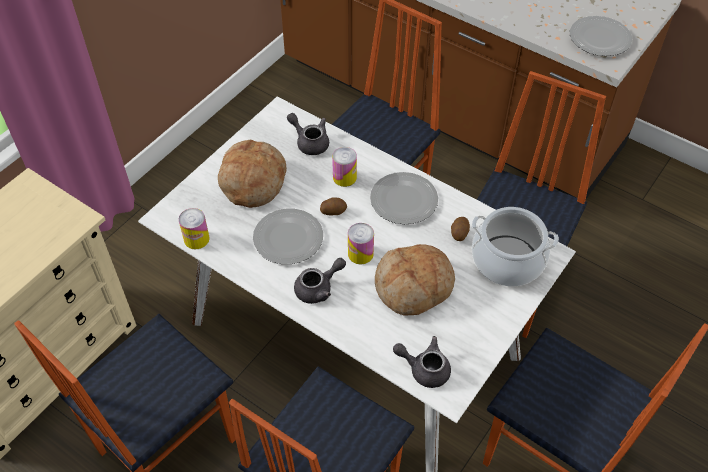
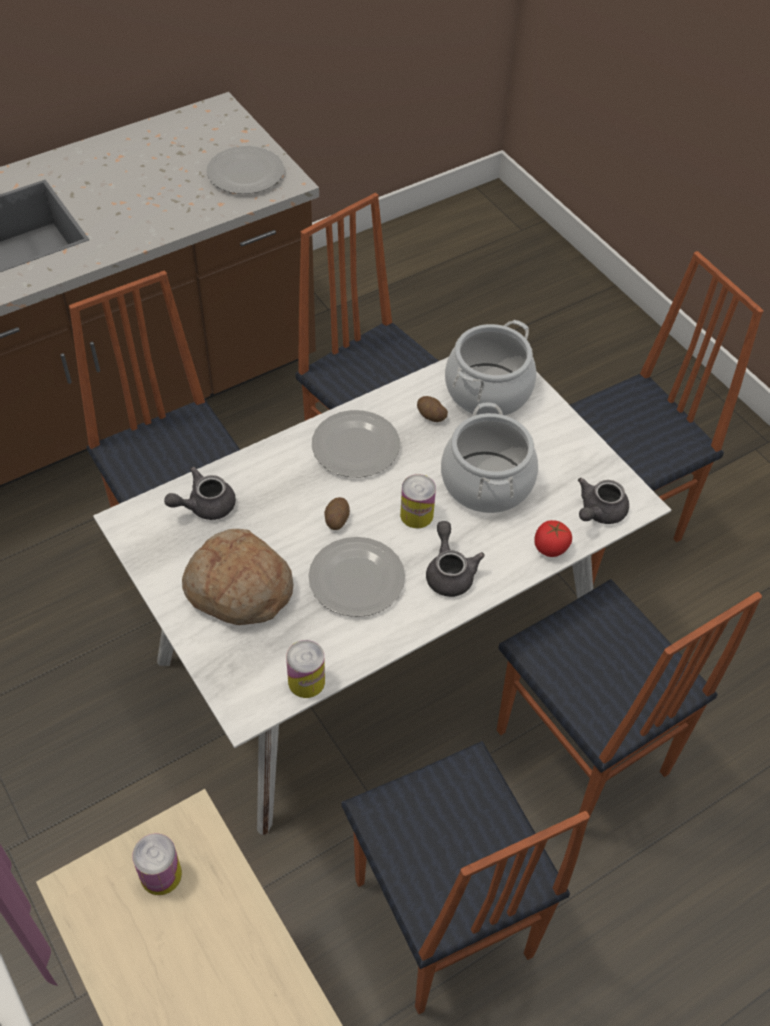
camera: 70 degrees left, 0 degrees up
(344, 177) = (287, 490): can -> can (161, 874)
(372, 345) = (550, 547): none -> tomato
(414, 287) = (487, 482): bread -> cooking pot

